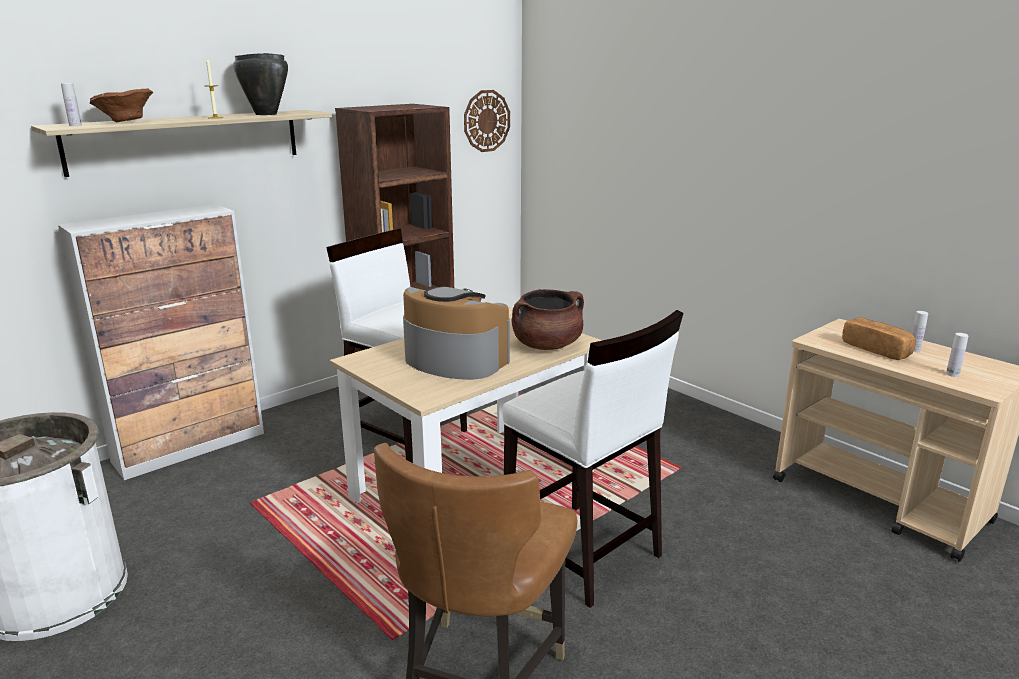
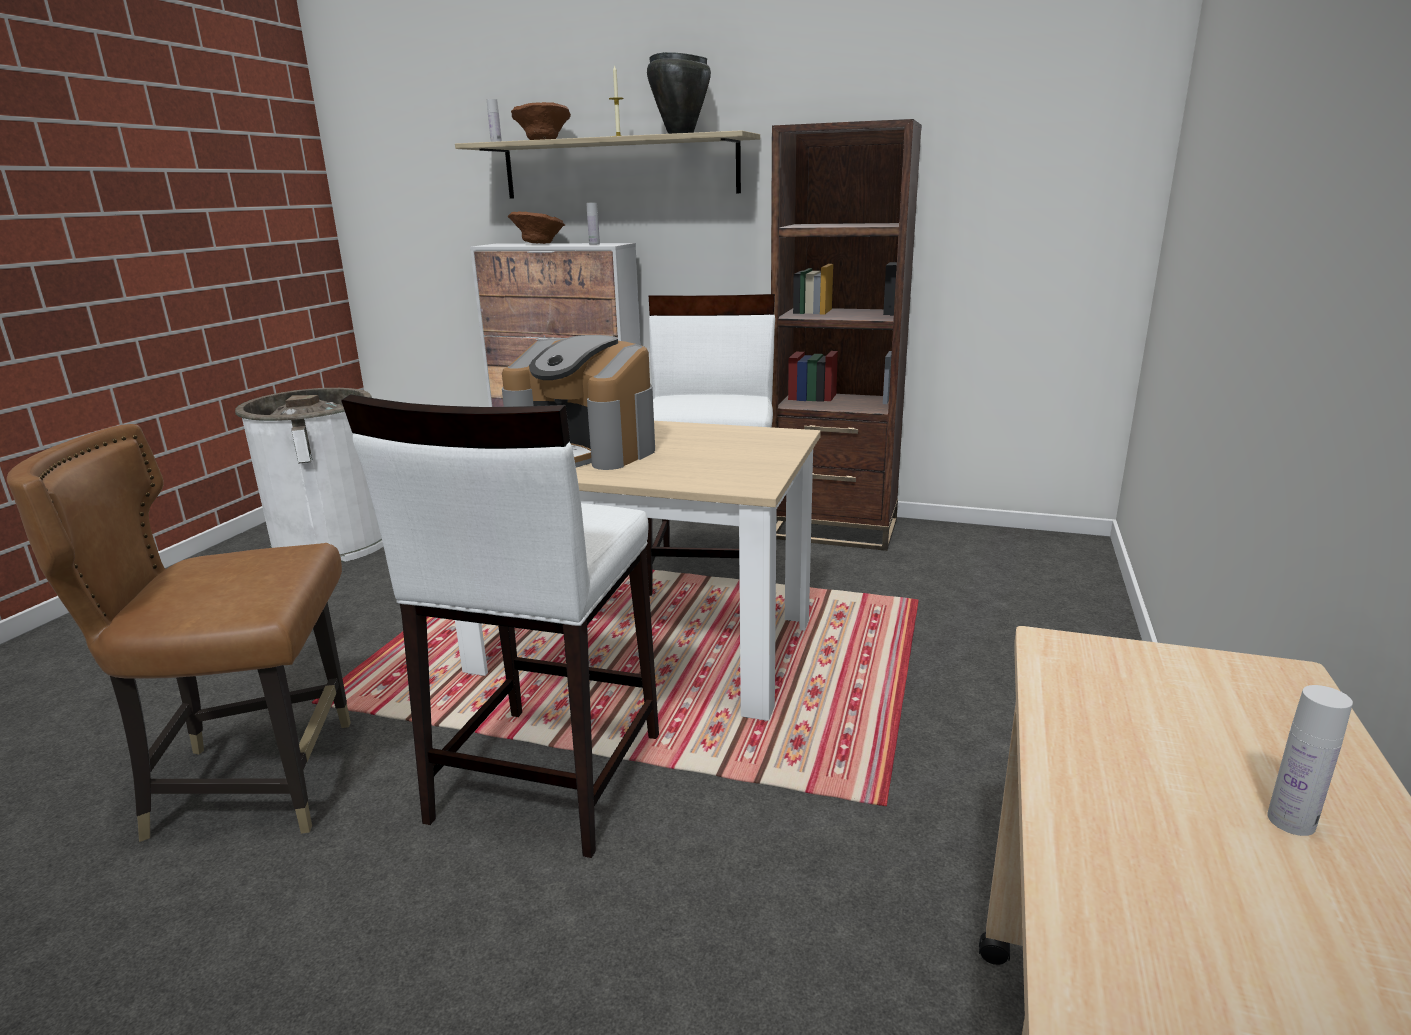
camera: 60 degrees right, 0 degrees up
(132, 218) = (539, 244): none -> brown bowl
(454, 360) = (586, 449): coffee machine -> coffee machine turned 120 degrees clockwise
(486, 121) = (1083, 158): wall clock -> none
(547, 345) = (702, 473): brown cooking pot -> none
(876, 350) = (1155, 748): bread -> none
(952, 374) = (1172, 931): white bottle -> white bottle (594, 244)

